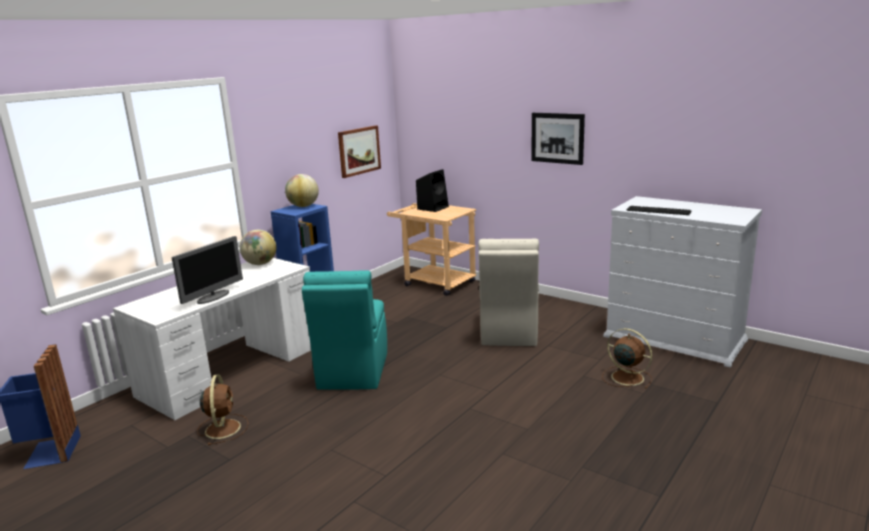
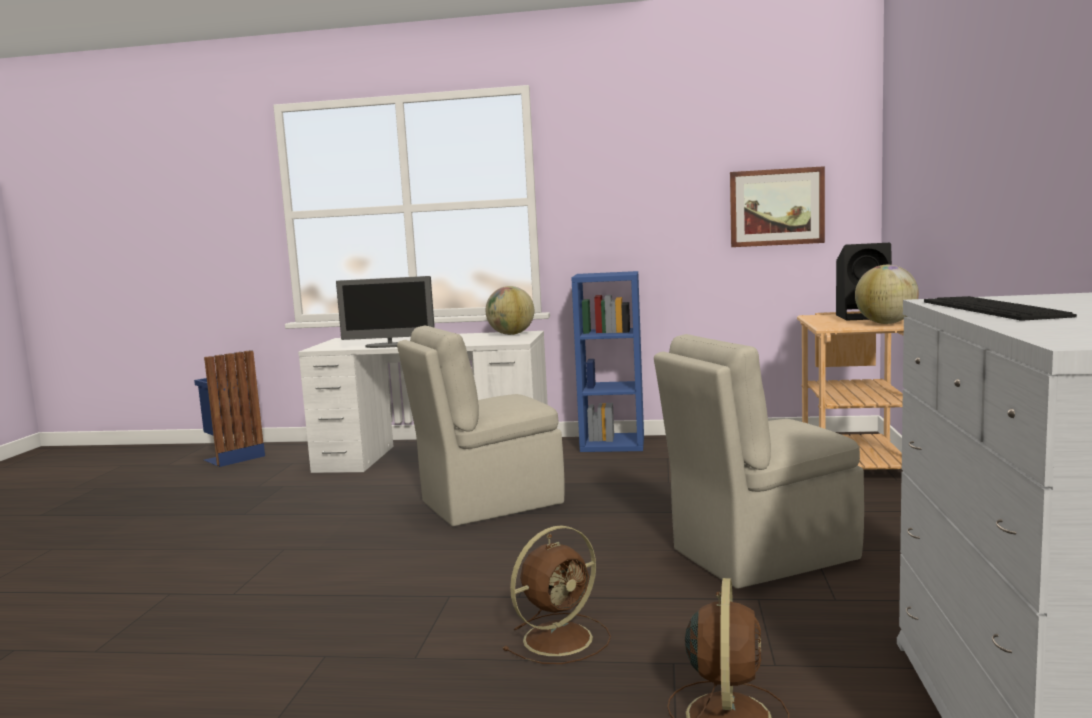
camera: 60 degrees right, 10 degrees down
(223, 428) = (306, 492): brown fan -> brown fan (560, 638)
(303, 206) = (617, 273): globe -> globe (886, 323)
(352, 372) = (488, 503): turquoise chair -> beige chair
(557, 138) = (1012, 153): picture -> none

